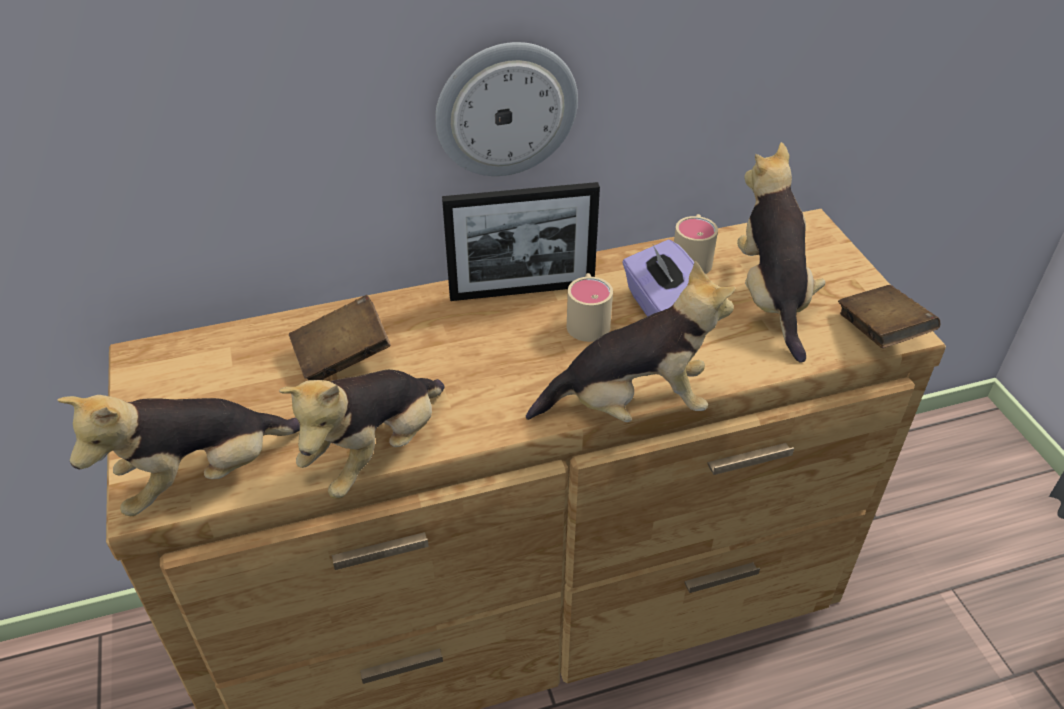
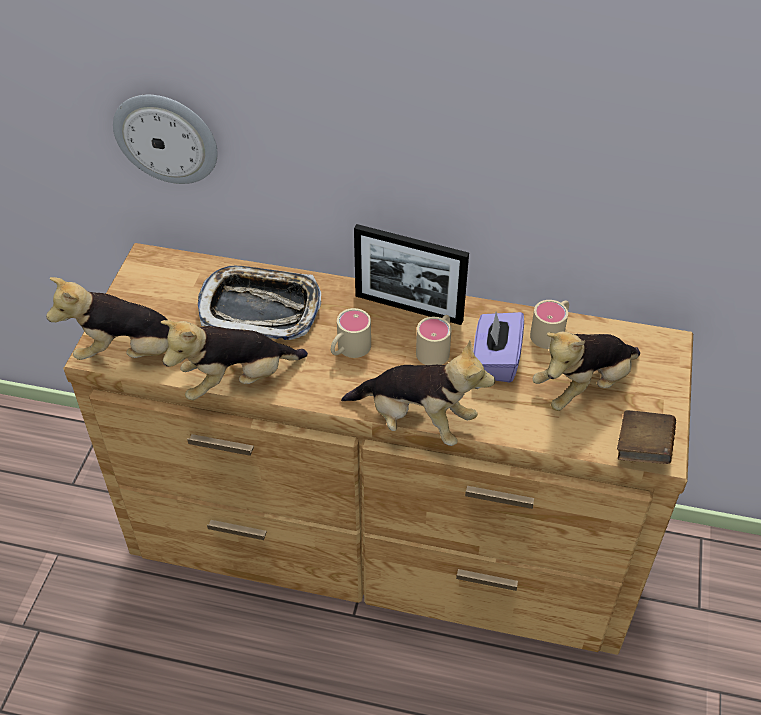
camera: 30 degrees right, 5 degrees up
(342, 357) = (260, 308): brown book -> tray
(489, 360) = (348, 350): none -> beige mug
(506, 109) = (423, 176): wall clock -> wall clock (166, 138)
(771, 297) = (583, 386): plush toy -> plush toy turned 150 degrees counterclockwise

